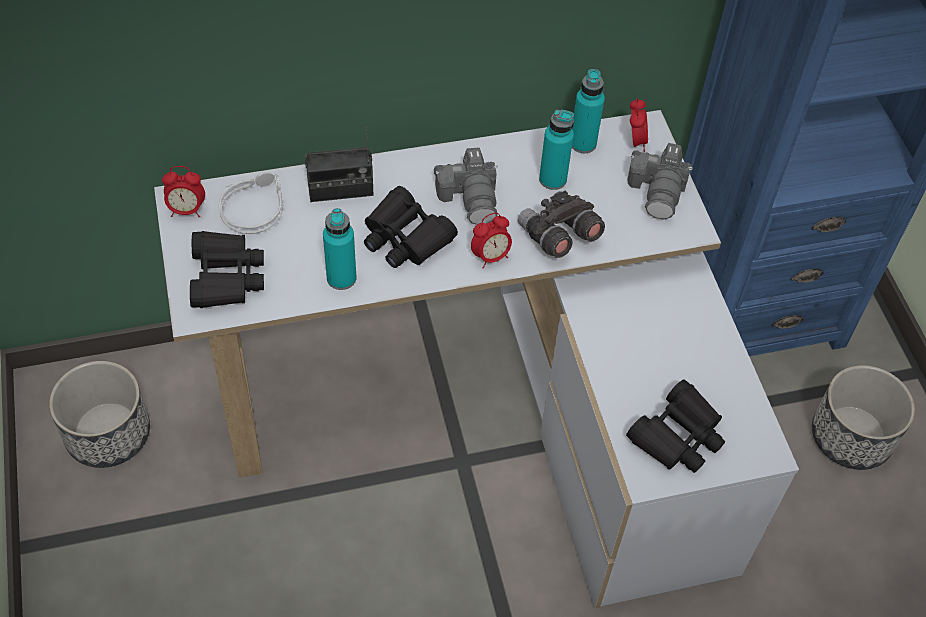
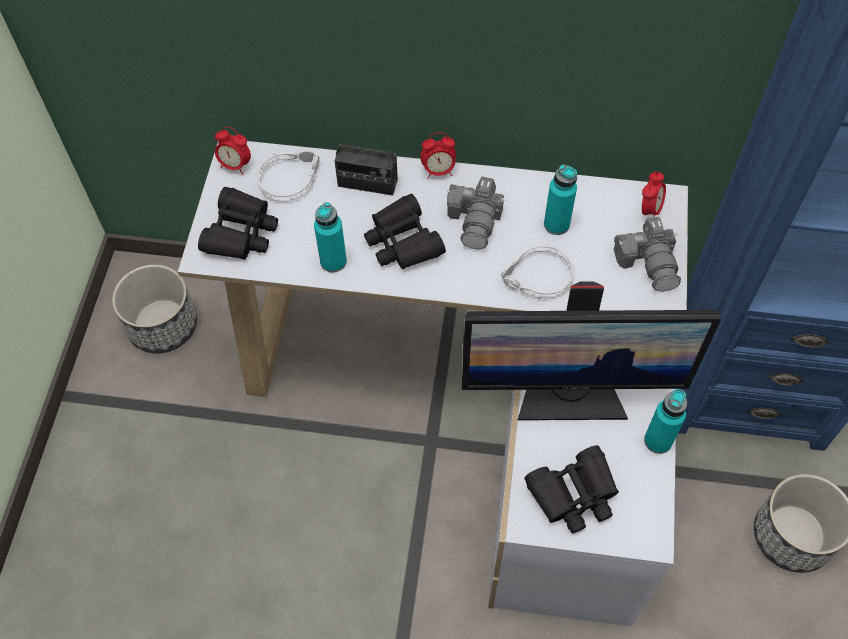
camera: 25 degrees right, 5 degrees up
(490, 257) = (468, 280): alarm clock -> alarm clock (438, 171)
(558, 236) = (537, 279): grey binoculars -> grey headphones
(583, 143) = (599, 198): turquoise bottle -> turquoise bottle (658, 441)
(630, 343) = (570, 394): none -> monitor
(658, 191) = (649, 263): camera -> camera turned 45 degrees counterclockwise

